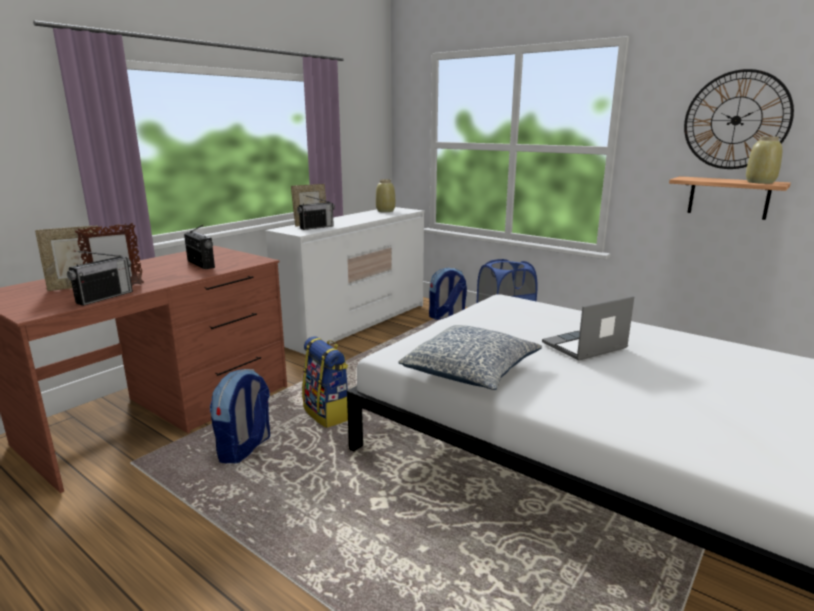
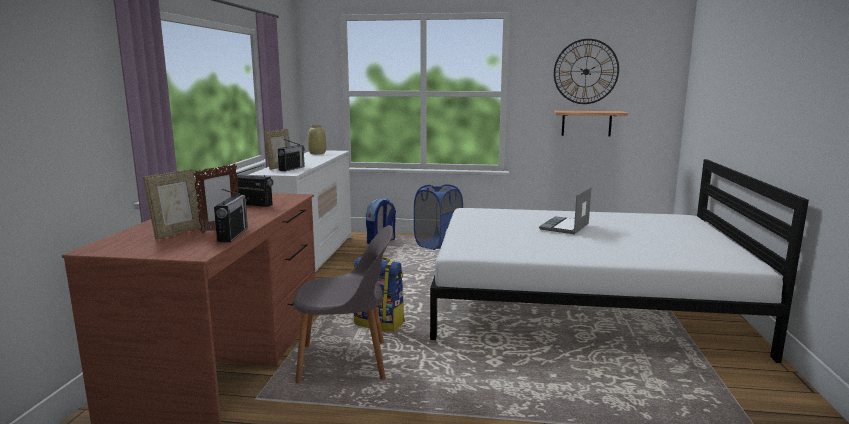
camera: 30 degrees left, 5 degrees down
(245, 449) = (346, 362): backpack -> grey chair
(471, 371) = (524, 251): pillow -> none
(760, 182) = (609, 111): beige vase -> none

